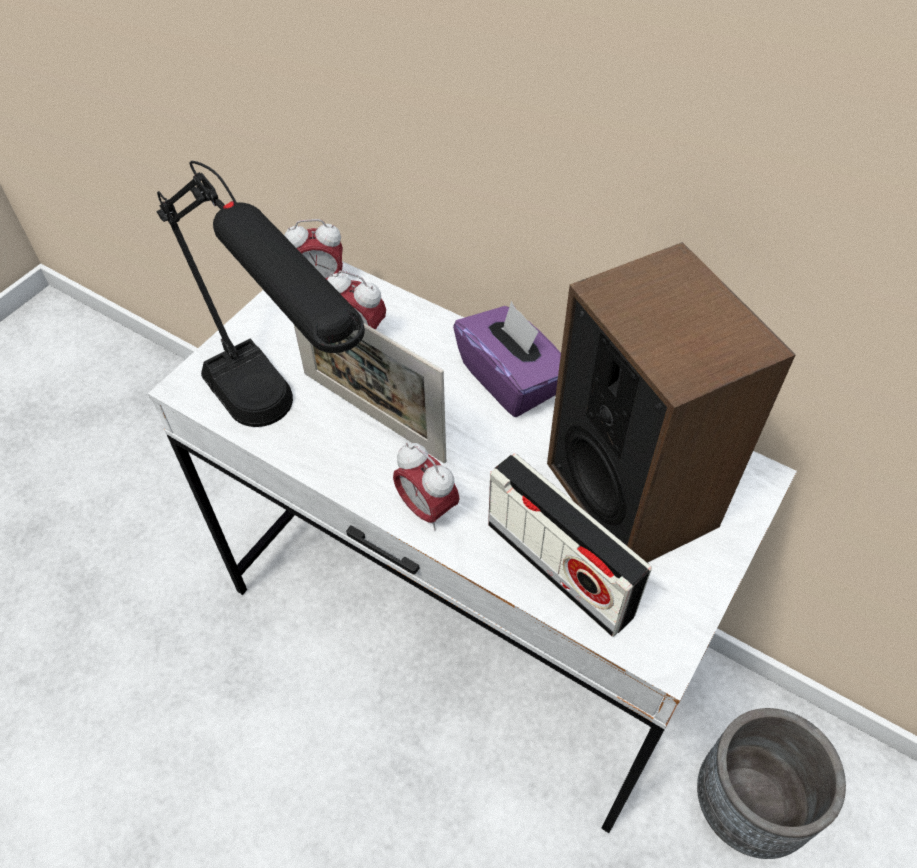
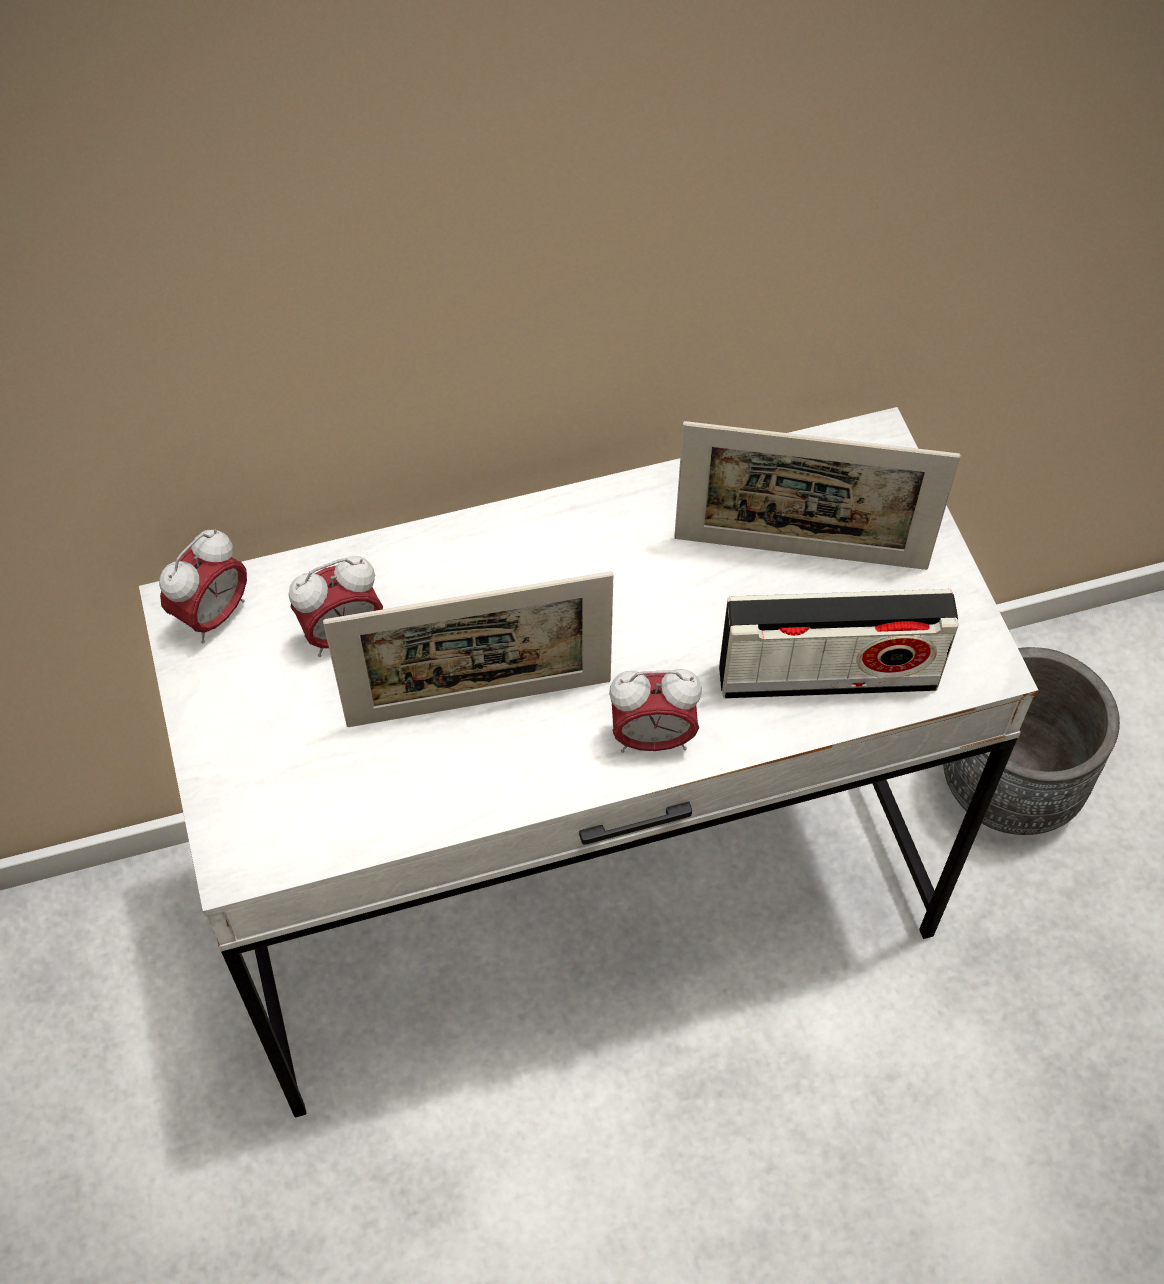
camera: 50 degrees left, 5 degrees up
(285, 432) = (415, 802): black table lamp -> none
(511, 380) = (560, 542): purple tissue box -> none
(631, 493) = (800, 552): speaker -> picture frame

